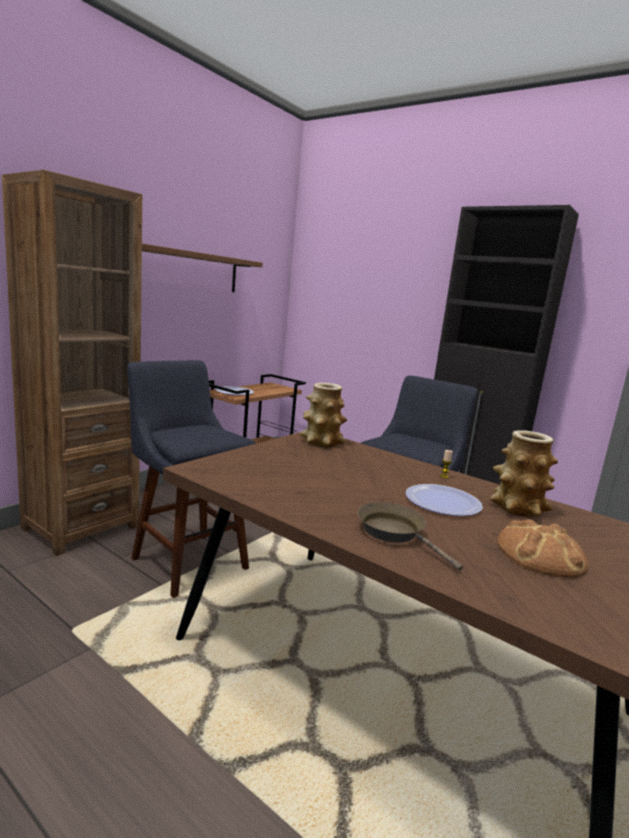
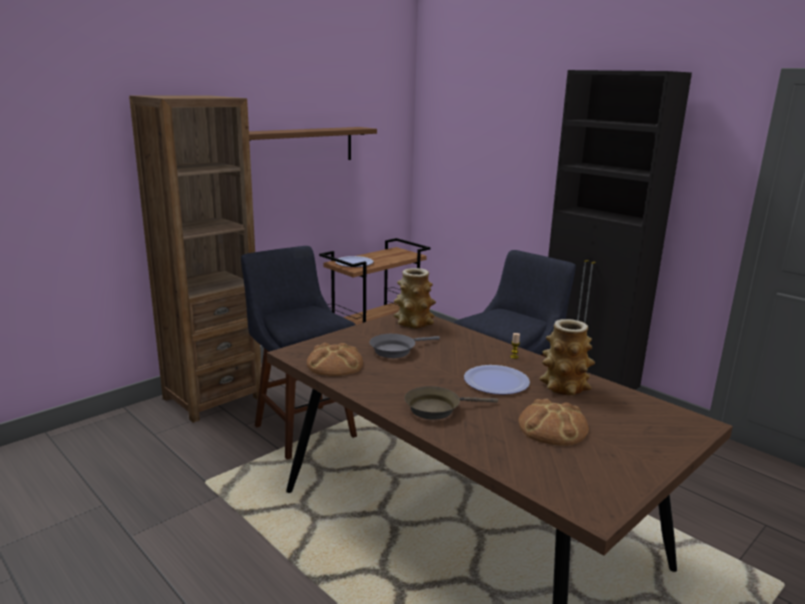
camera: 10 degrees right, 5 degrees up
(250, 481) = (334, 364): none -> bread
(314, 468) = (396, 350): none -> grey frying pan
(395, 533) = (437, 408): brown frying pan -> brown frying pan turned 75 degrees counterclockwise

